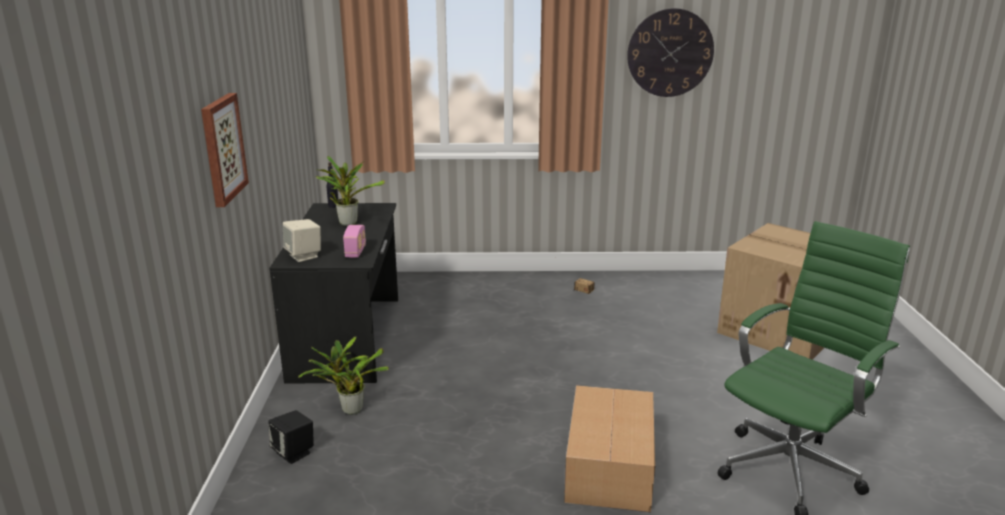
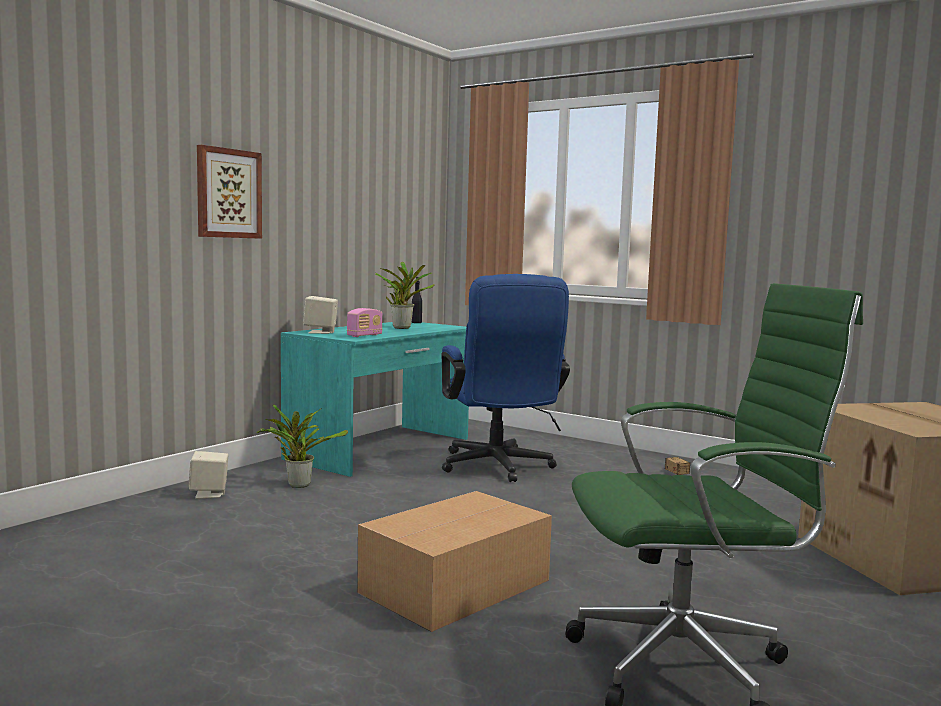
camera: 35 degrees right, 15 degrees down
(294, 453) = (209, 494): black speaker -> beige speaker
(348, 337) = (381, 449): black desk -> turquoise desk
(469, 329) = (498, 468): none -> blue office chair
(670, 53) = (822, 179): wall clock -> none

